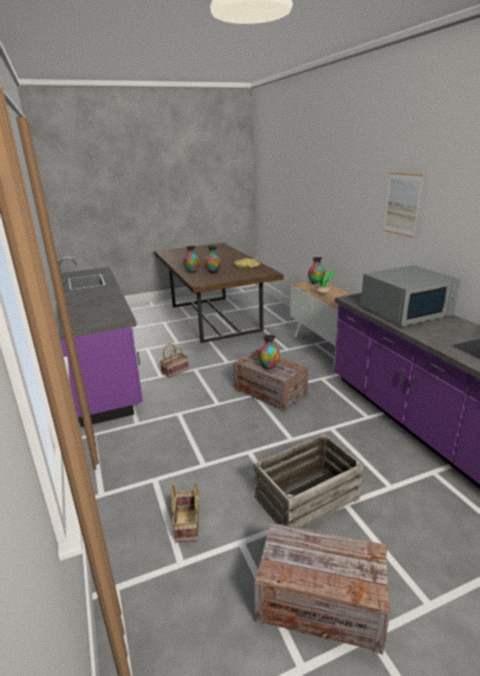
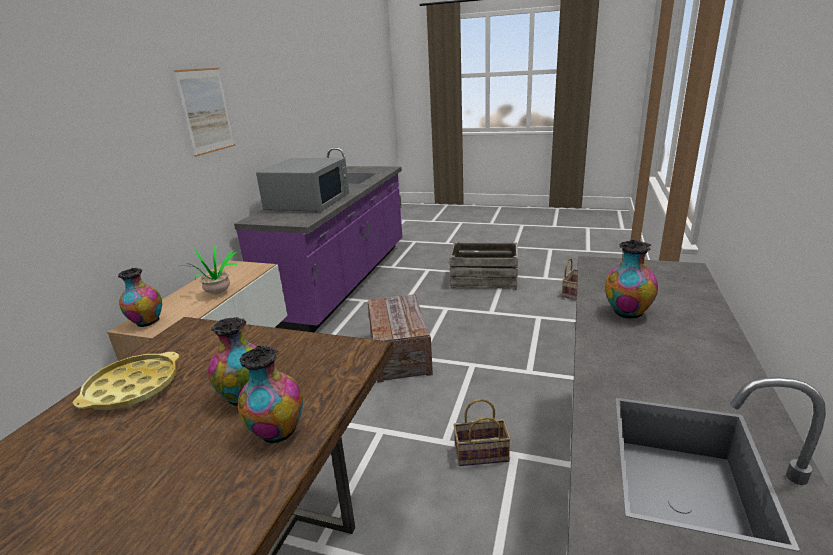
camera: 140 degrees left, 0 degrees up
(269, 366) = (402, 313): vase -> vase (627, 313)
(319, 602) = (524, 256): crate -> none
(406, 311) = (308, 202): grey microwave -> grey microwave turned 90 degrees clockwise

